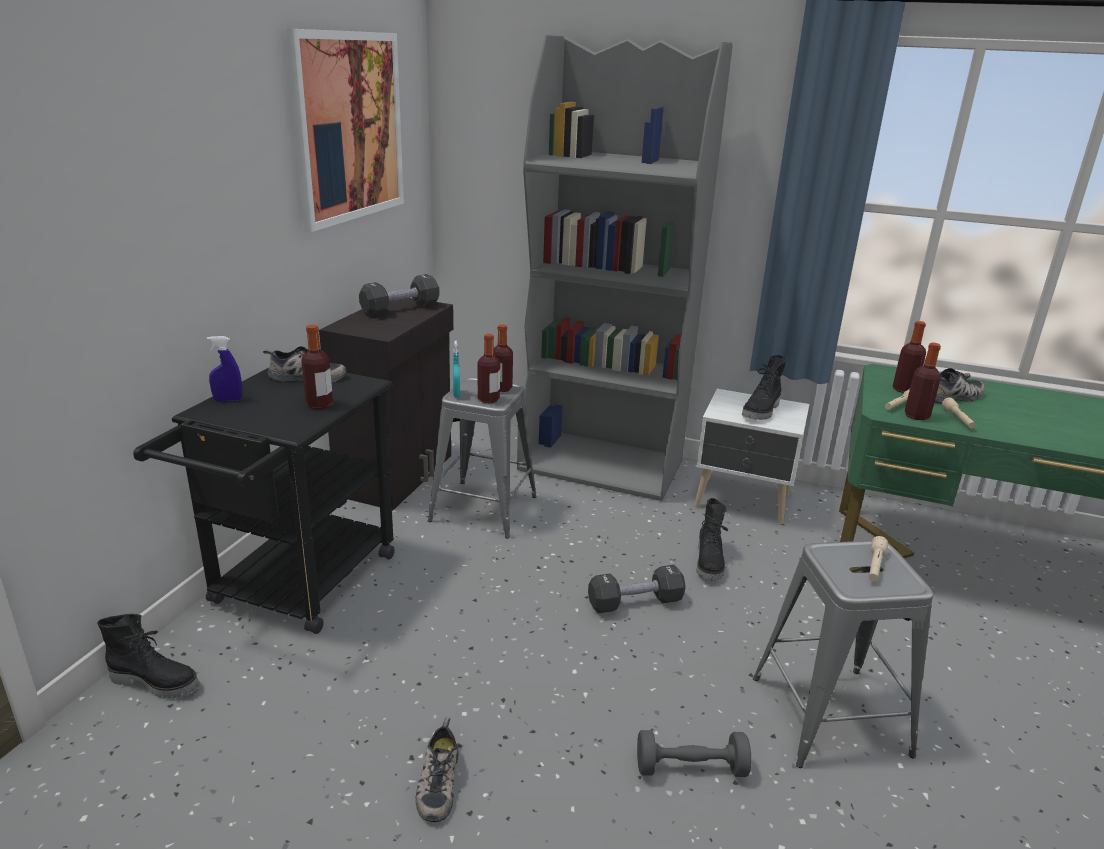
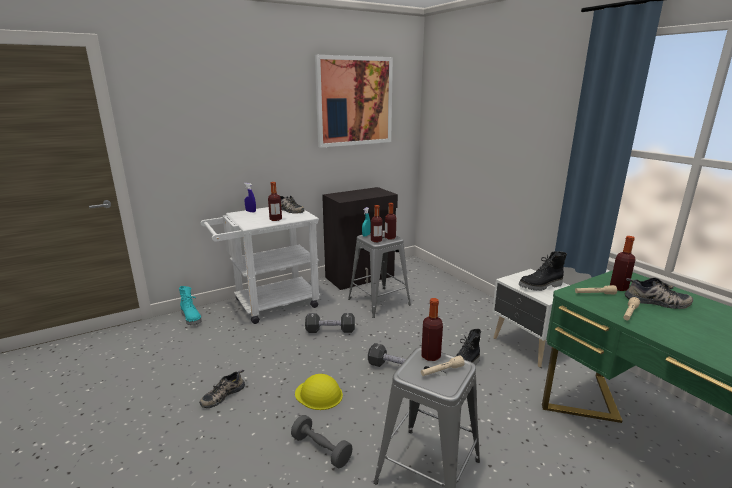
camera: 40 degrees right, 5 degrees down
(156, 681) = (191, 318): black boot -> turquoise boot
(295, 587) = (269, 305): black cart -> white cart
(400, 309) = (370, 192): black dumbbell -> black dumbbell (330, 330)
(586, 695) = (319, 394): none -> yellow hard hat
(602, 466) = (465, 302): grey bookcase -> none
(916, 416) = (596, 302): bottle -> bottle (430, 356)

